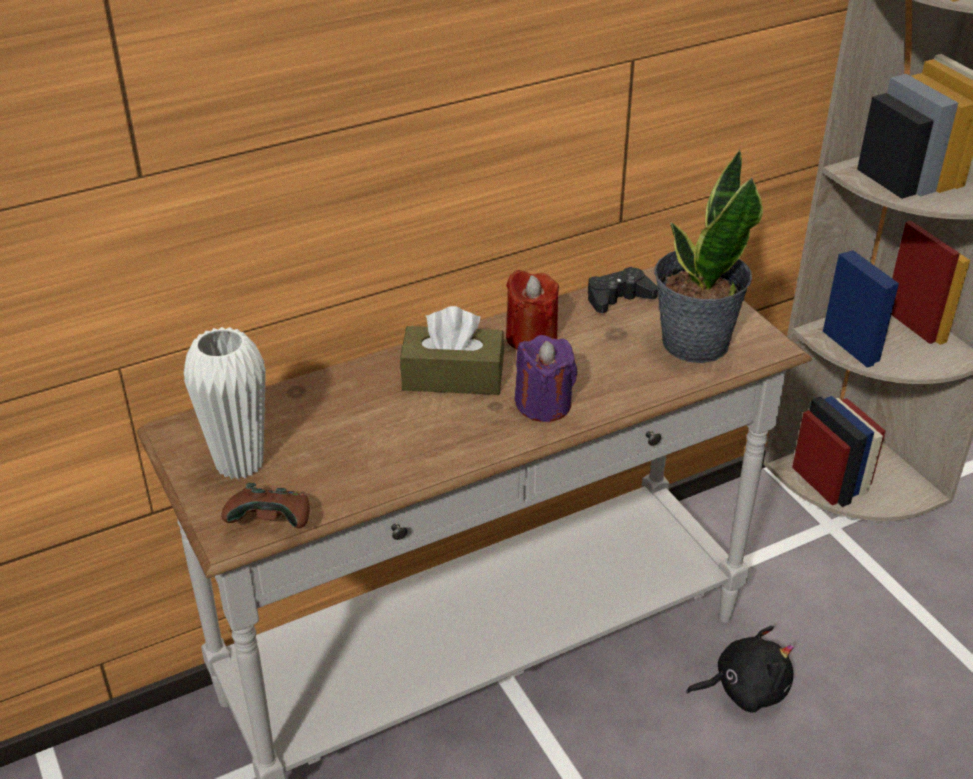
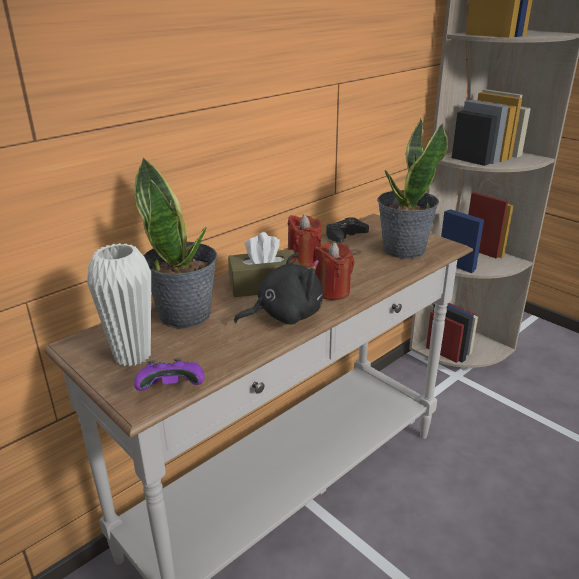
camera: 15 degrees left, 10 degrees down
(272, 523) = (172, 388): brown game controller -> purple game controller
(327, 408) = (186, 314): none -> potted plant
(543, 404) = (331, 291): purple candle -> red candle
(745, 689) = (453, 474): black plush toy -> black plush toy (285, 315)

